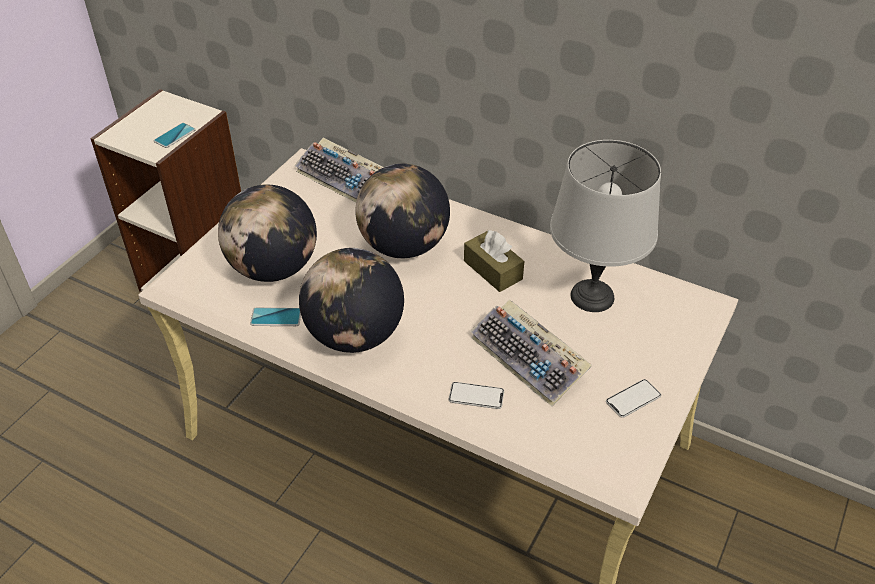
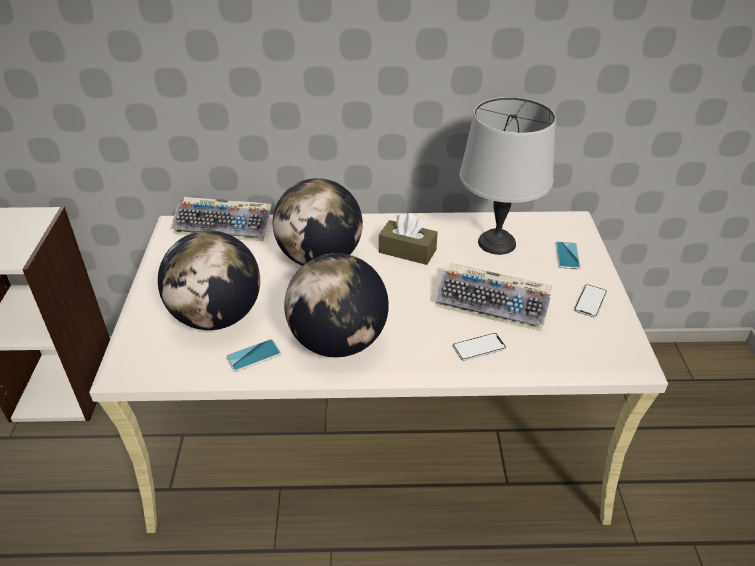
camera: 30 degrees left, 5 degrees down
(175, 136) = (25, 240): phone -> phone (567, 256)

